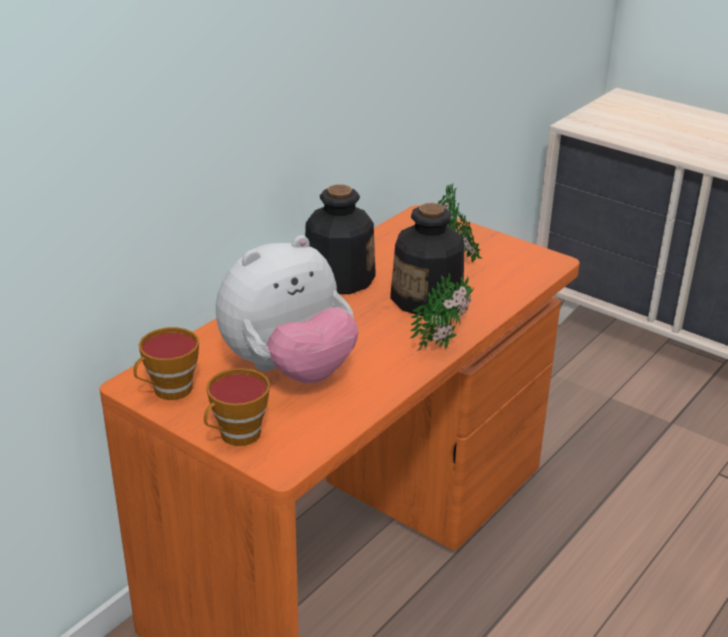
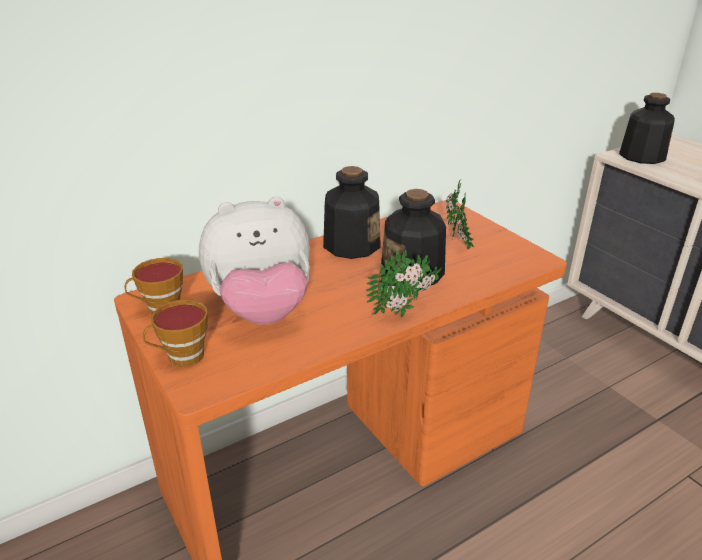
camera: 20 degrees right, 0 degrees up
(600, 121) = (641, 156): none -> bottle

